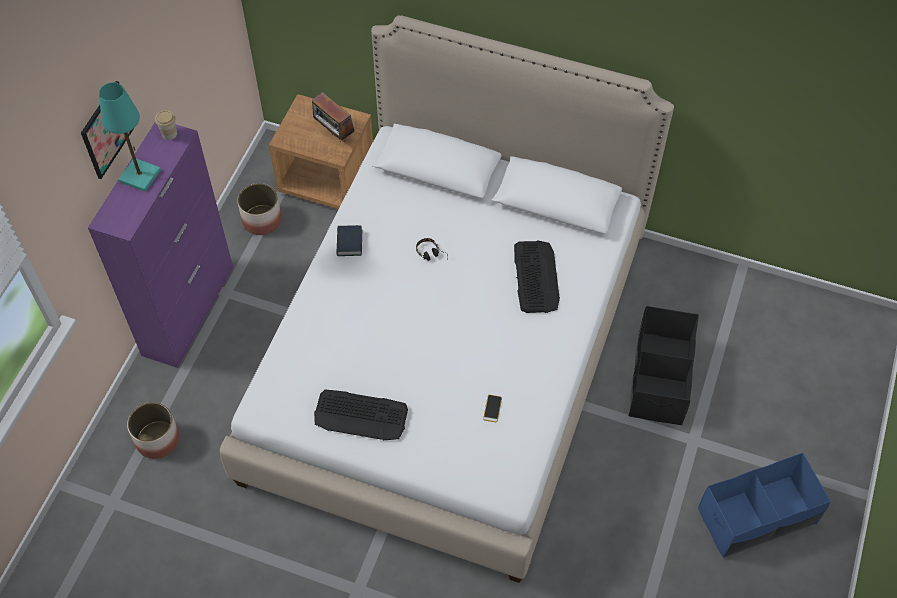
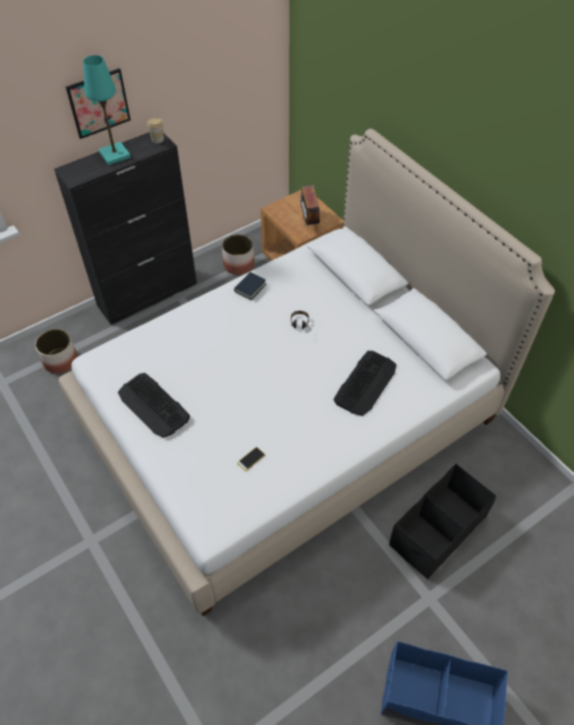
camera: 35 degrees right, 5 degrees down
(189, 310) = (148, 294): purple cabinet -> black cabinet

